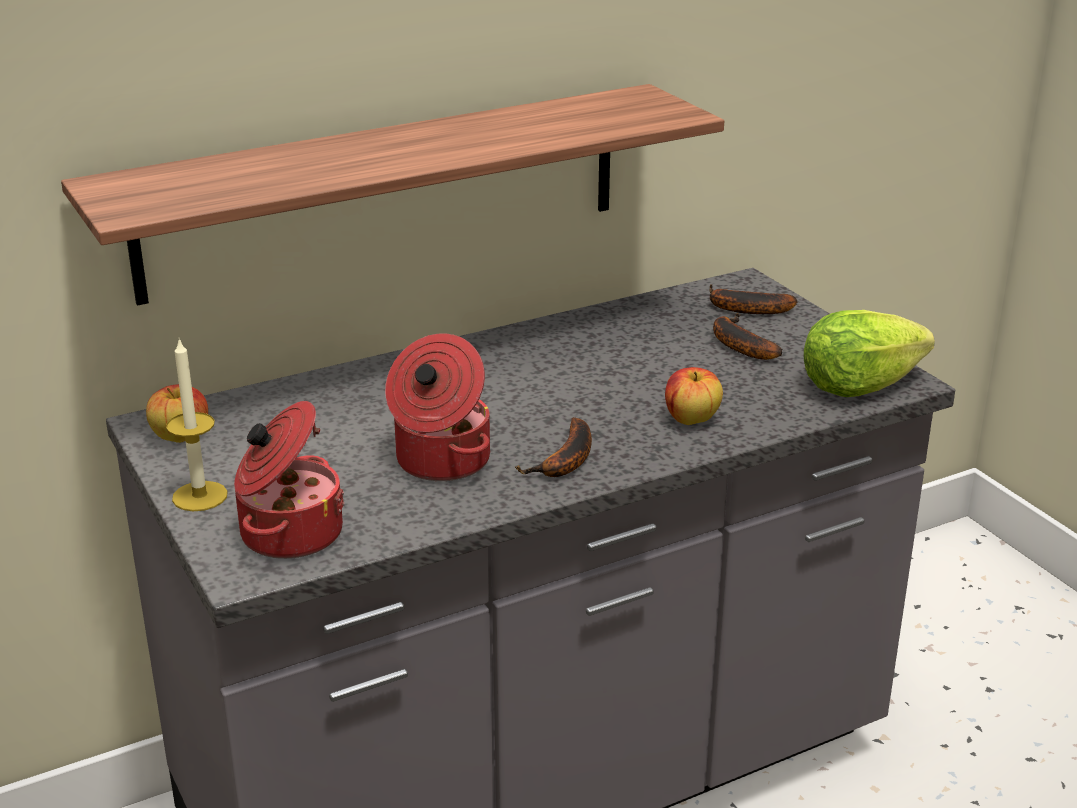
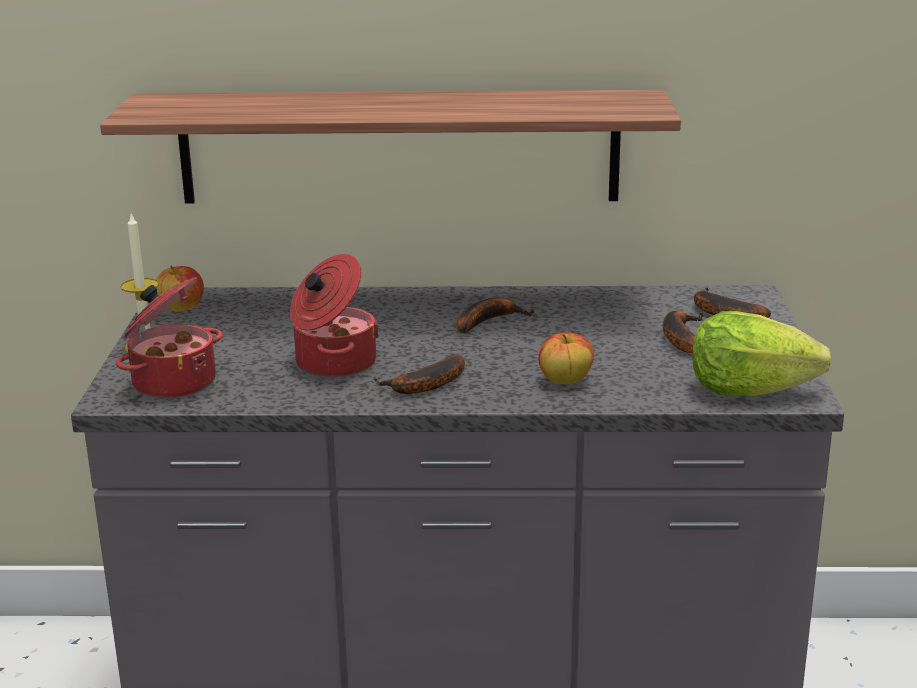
camera: 30 degrees right, 5 degrees down
(540, 370) = (488, 321): none -> banana

